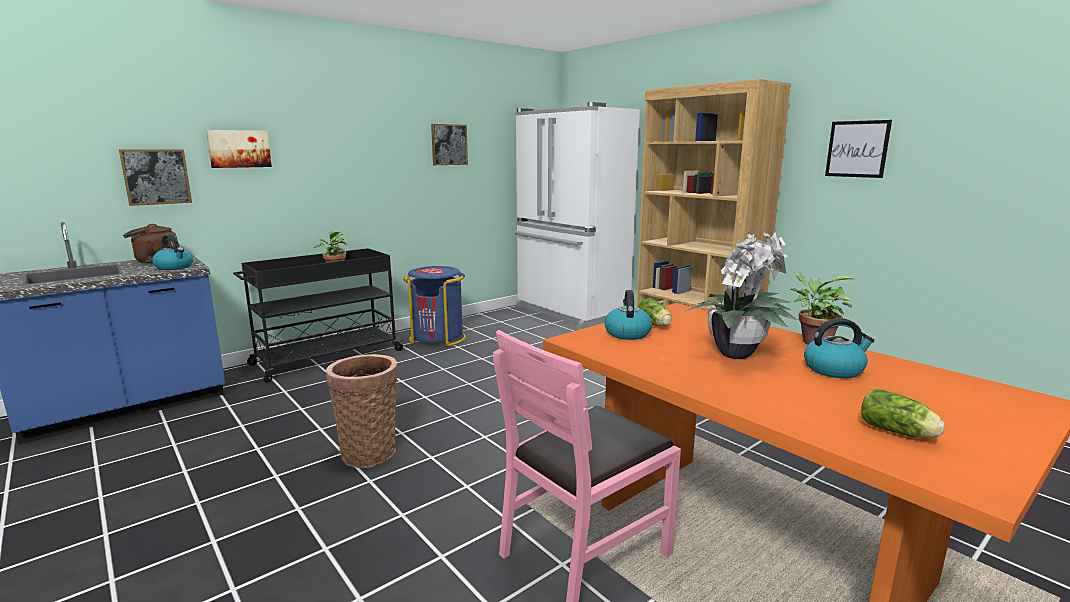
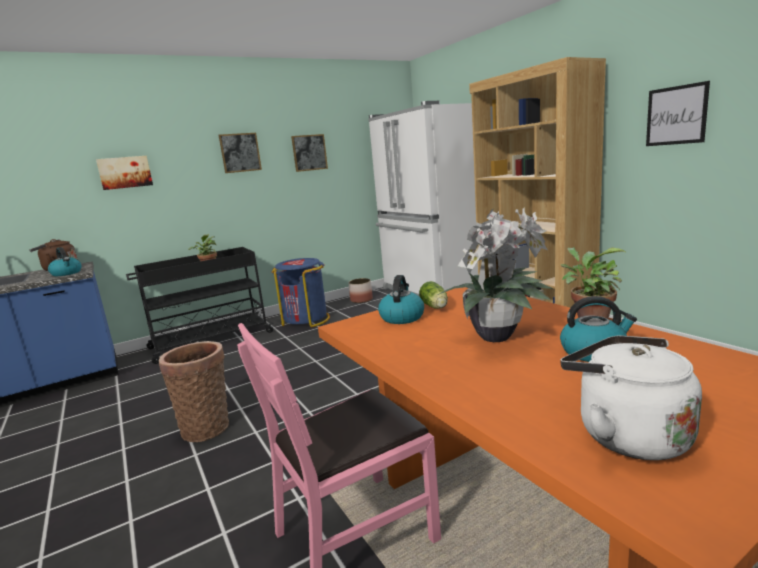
camera: 10 degrees right, 0 degrees up
(156, 177) = (59, 201): picture -> picture (240, 152)
(495, 318) = (361, 300): none -> planter
(898, 432) = (626, 434): lettuce -> white kettle

